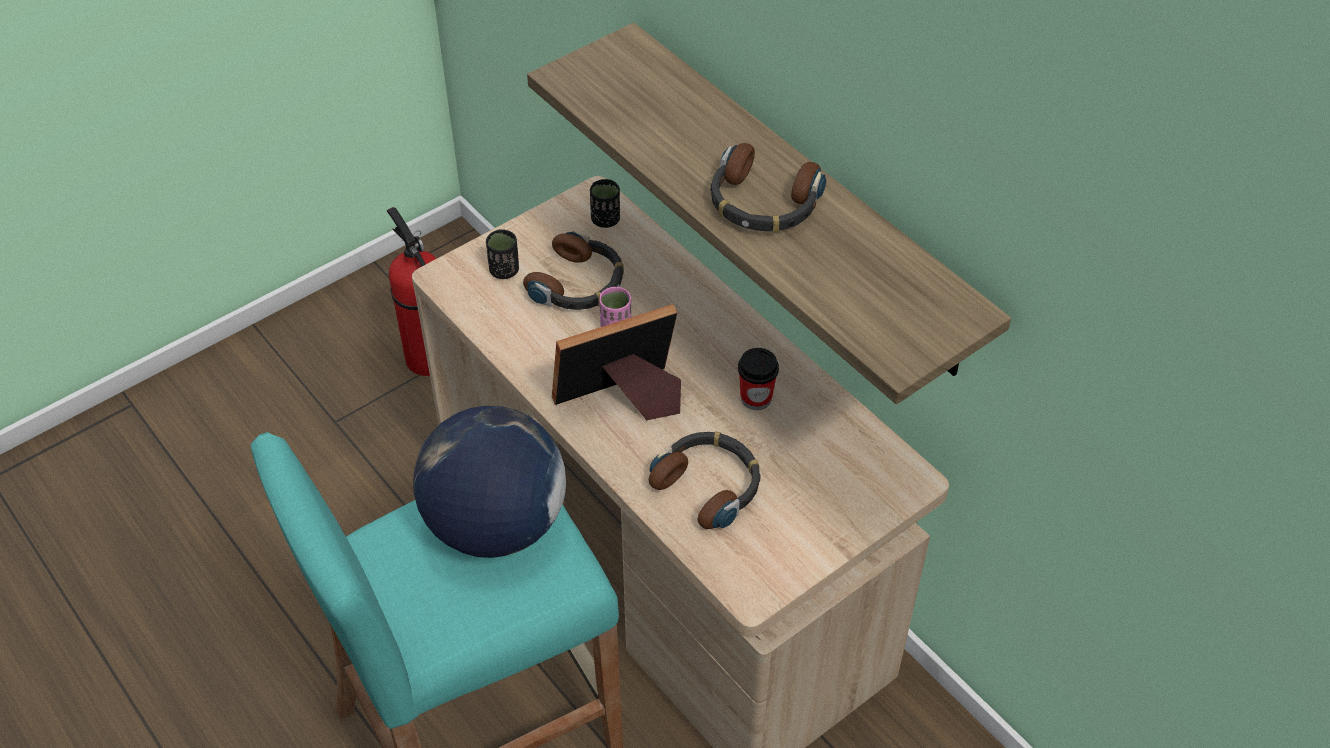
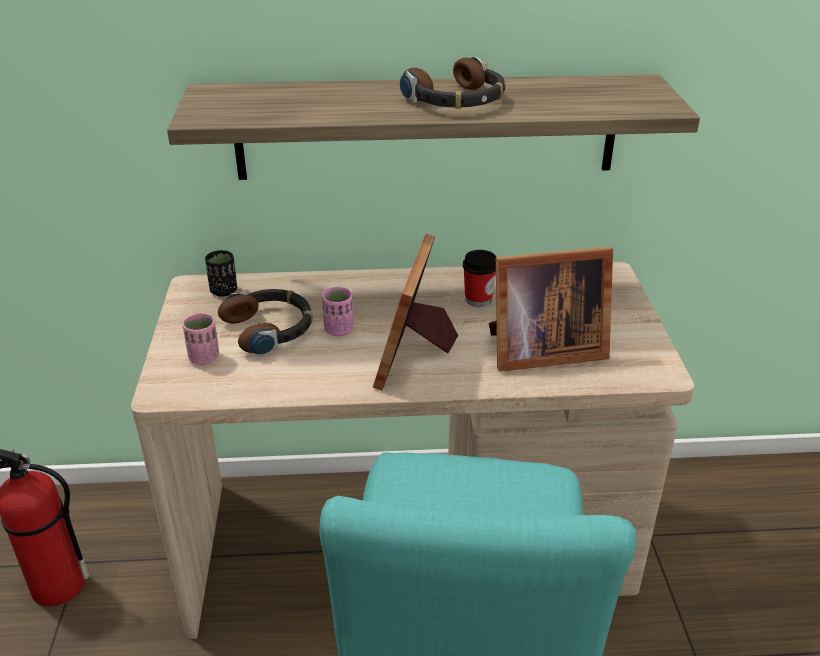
camera: 55 degrees left, 15 degrees down
(495, 525) = (453, 499): globe -> none
(504, 271) = (204, 358): black cup -> pink cup
(709, 484) = (540, 350): headphones -> picture frame

